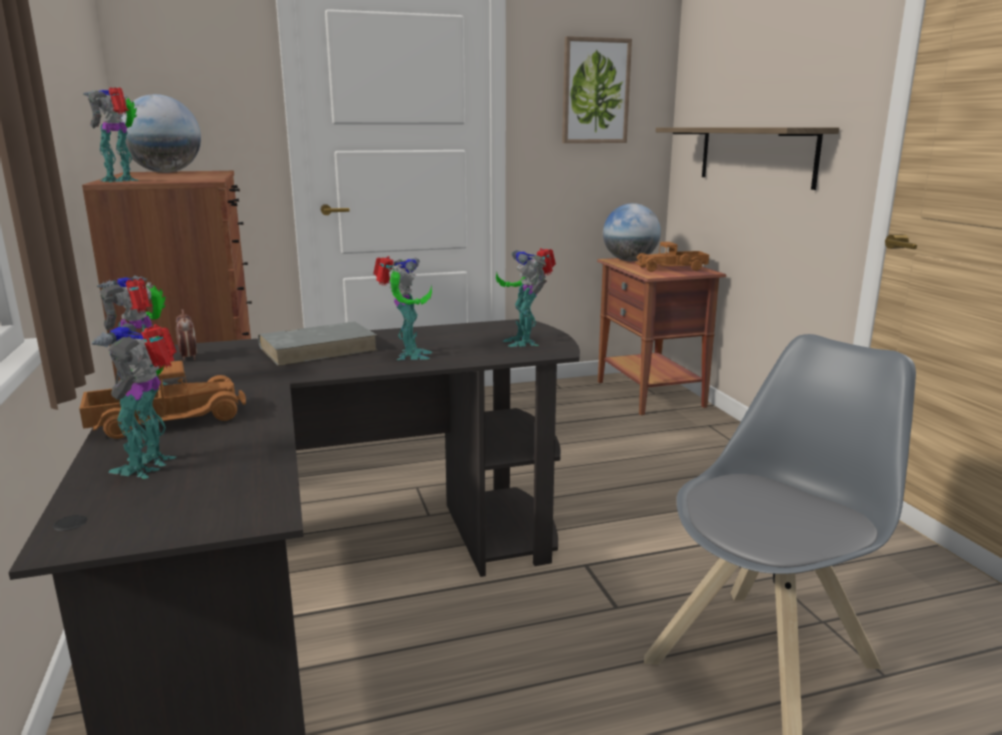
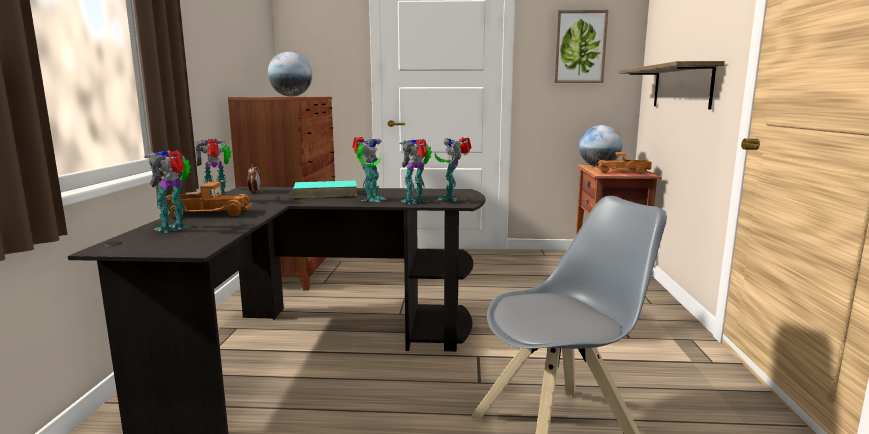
camera: 20 degrees right, 5 degrees down
(122, 181) = (252, 96): toy robot -> toy robot (415, 201)
(319, 348) = (326, 193): grey book -> turquoise book

